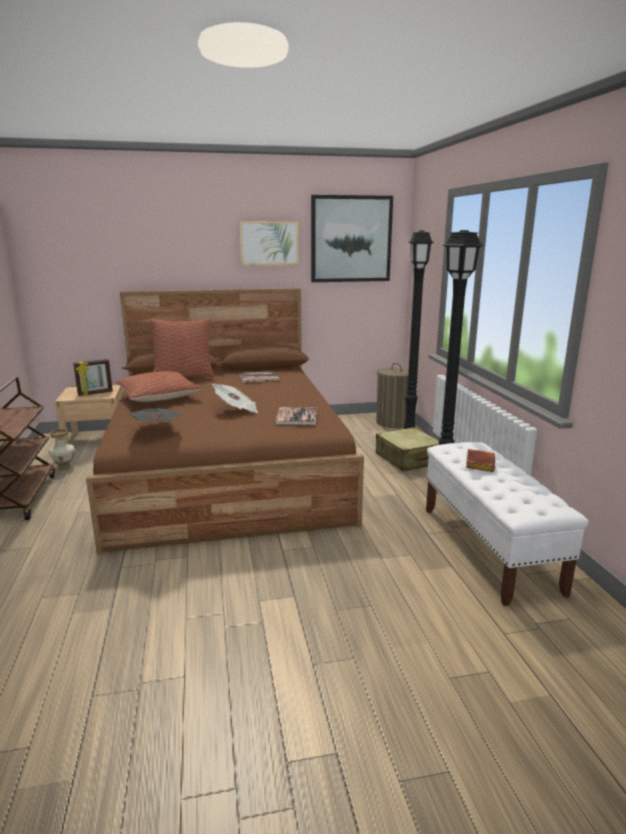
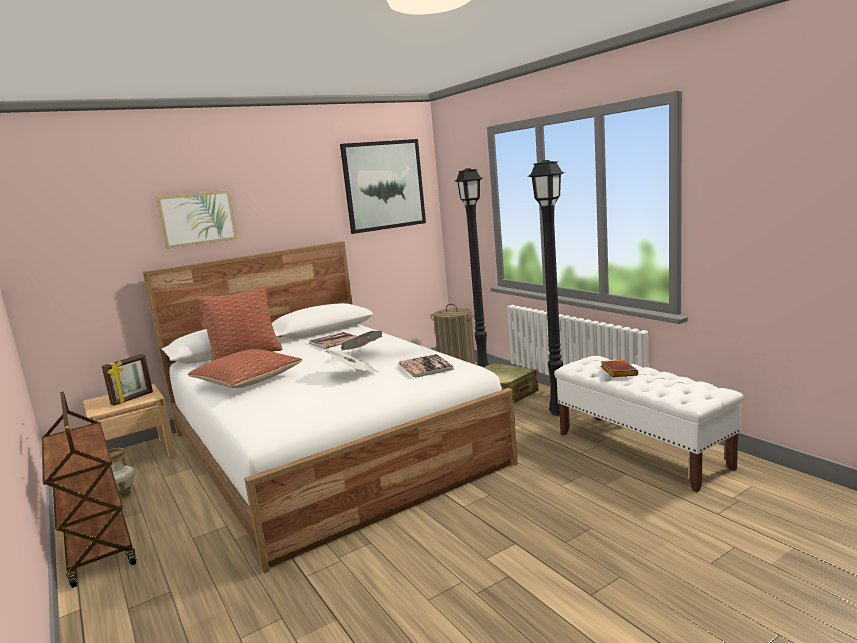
camera: 20 degrees left, 5 degrees down
(157, 428) = (298, 408): newspaper -> newspaper (362, 352)
(227, 468) = (327, 447): brown bed -> white bed
(269, 243) = (303, 198): picture -> picture (197, 218)

